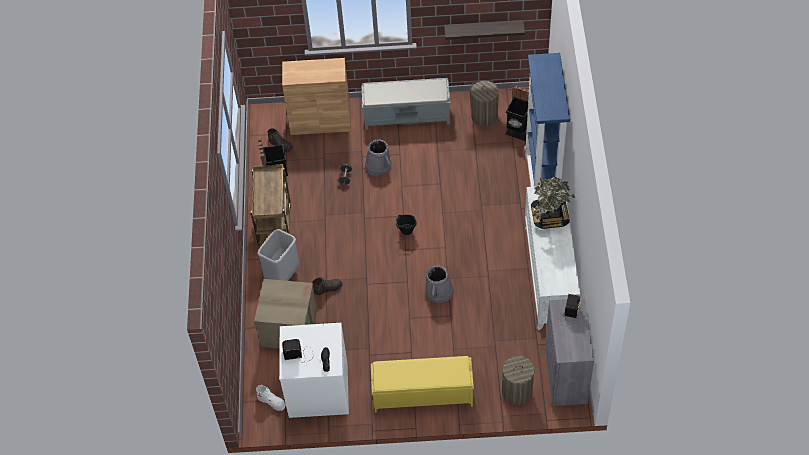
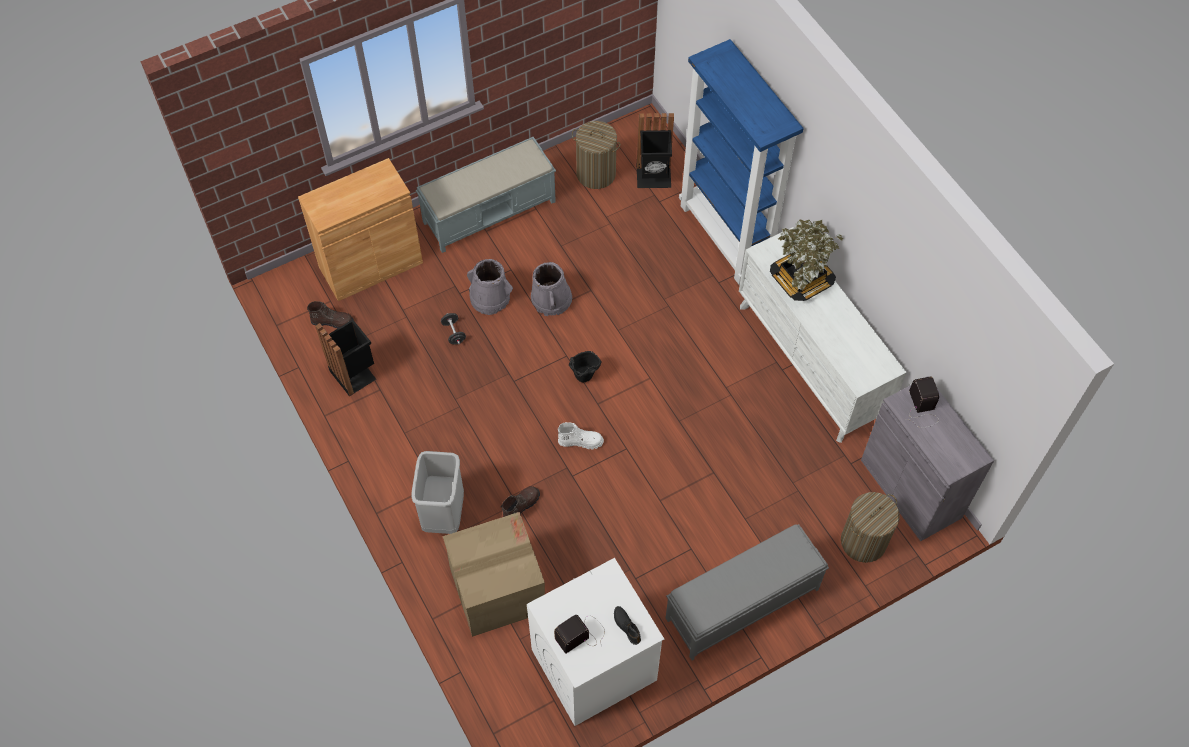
camera: 30 degrees left, 5 degrees up
(272, 402) = (536, 713): white boot -> white boot (580, 441)
(274, 227) = (391, 447): brown cart -> none
(422, 394) = (741, 604): yellow bench -> grey bench
(439, 291) = (678, 444): grey bucket -> grey bucket (551, 299)
(483, 28) = (570, 46): shelf -> none

